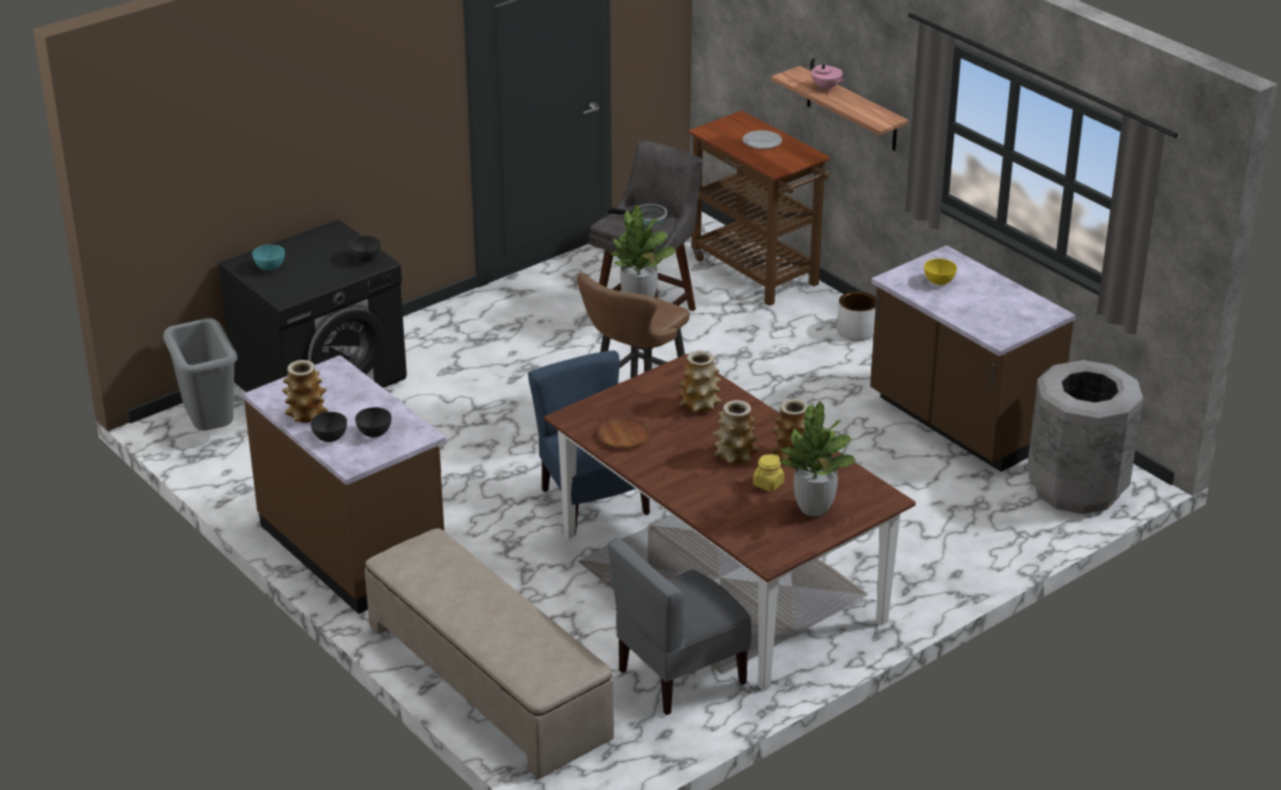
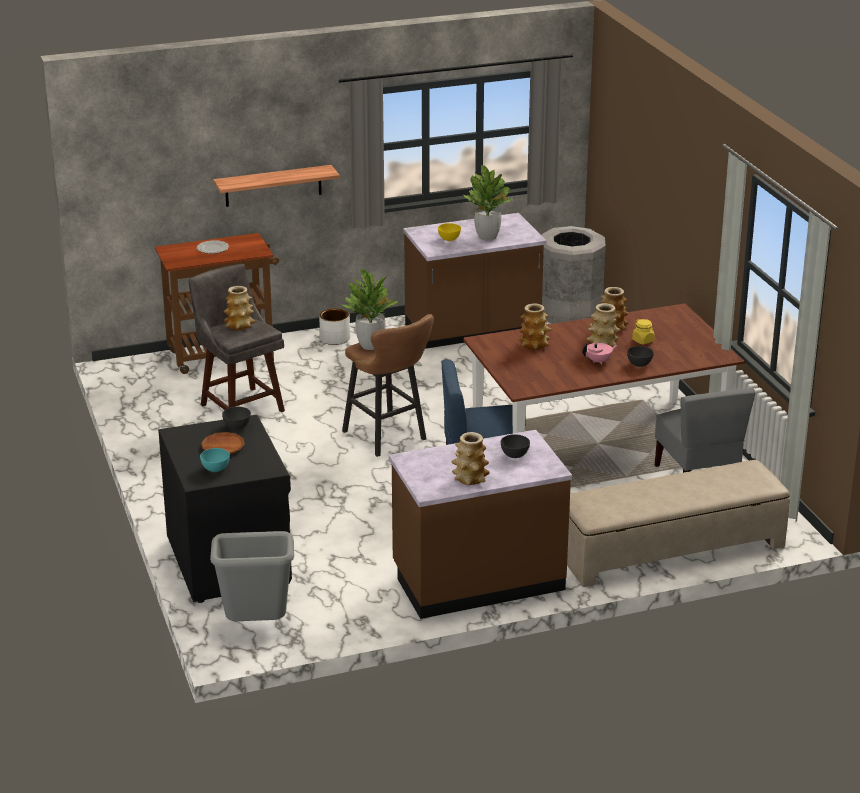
camera: 70 degrees left, 5 degrees down
(330, 438) = (510, 473): grey bowl -> grey bowl (639, 364)
(623, 436) = (557, 376): brown plate -> brown plate (223, 446)
(646, 218) = (239, 326): frying pan -> vase
(814, 508) = (678, 332): potted plant -> potted plant (487, 237)
(826, 87) = (258, 177): pink teapot -> pink teapot (599, 361)

